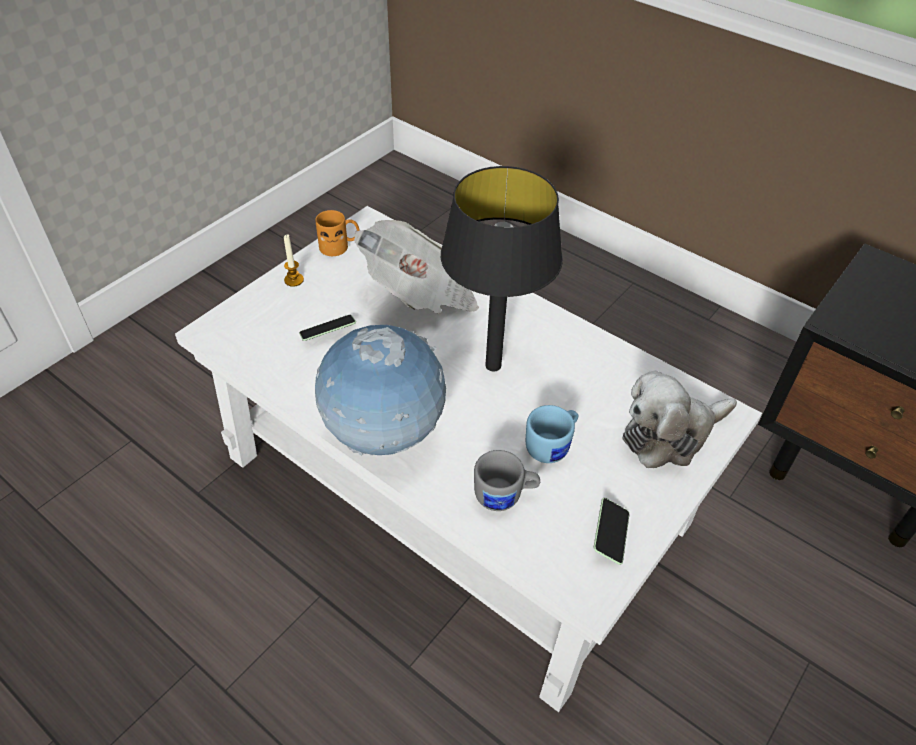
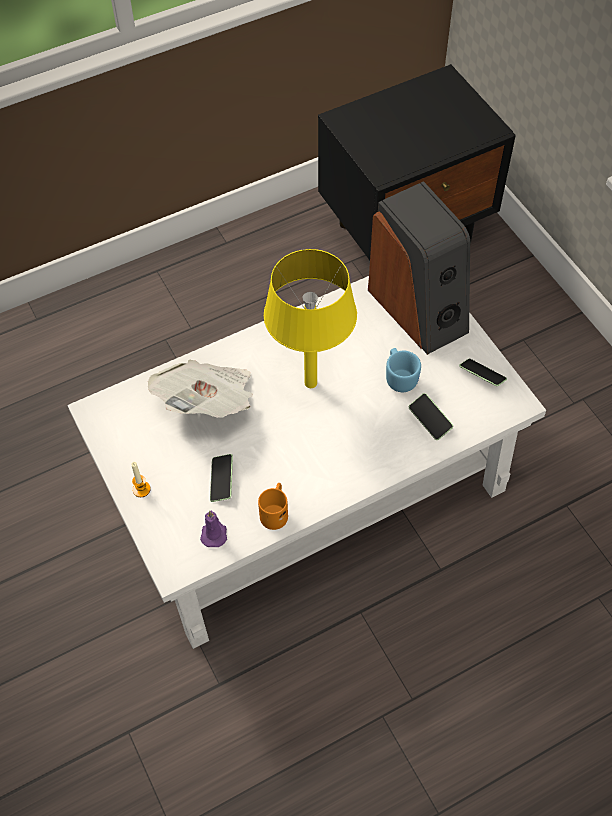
camera: 65 degrees left, 10 degrees up
(261, 347) = (214, 533): none -> purple candle
(340, 246) = (115, 442): orange mug -> orange mug (275, 511)
(384, 435) = (346, 474): globe -> none
(492, 366) = (311, 383): black table lamp -> yellow table lamp
(505, 496) = (430, 420): grey mug -> phone
(670, 434) = (419, 309): plush toy -> speaker

